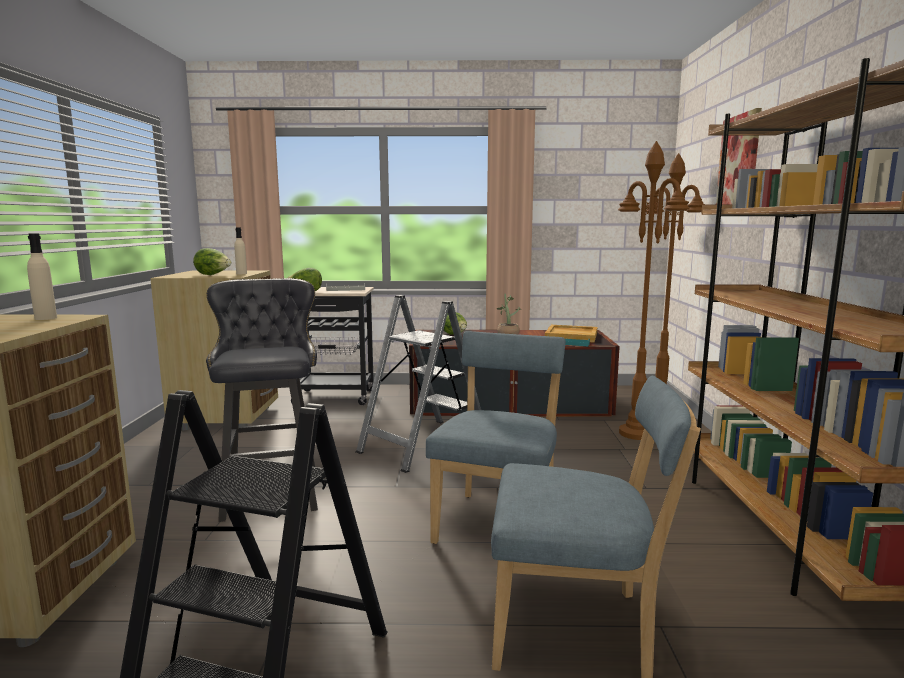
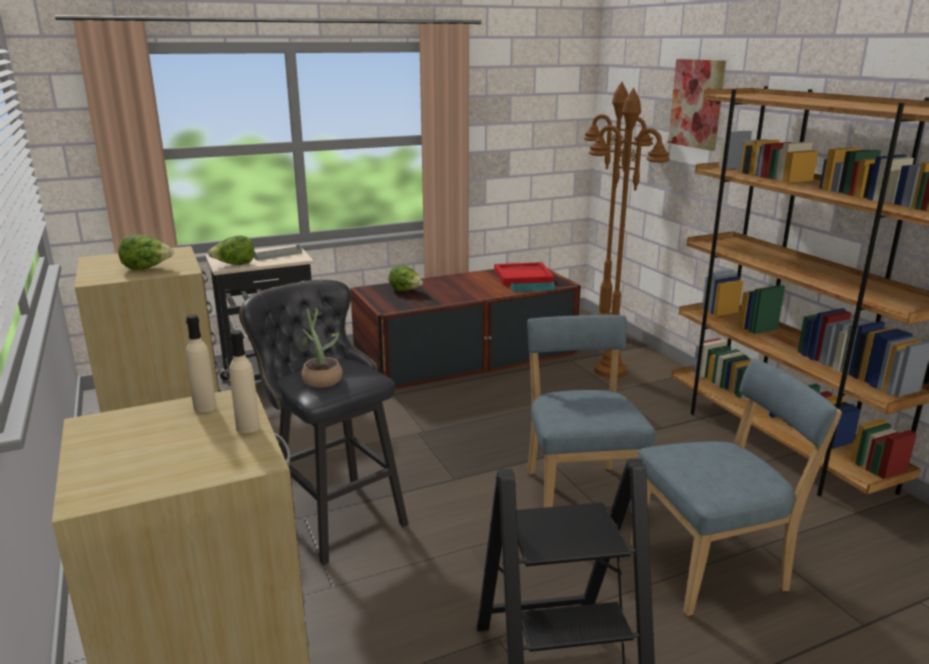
camera: 25 degrees left, 10 degrees up
(241, 273) = (176, 260): beige bottle -> beige bottle (248, 427)
(422, 444) = (432, 424): grey step ladder -> none
(507, 333) = (456, 281): potted plant -> potted plant (320, 378)
(572, 336) = (523, 276): beige tray -> red tray

